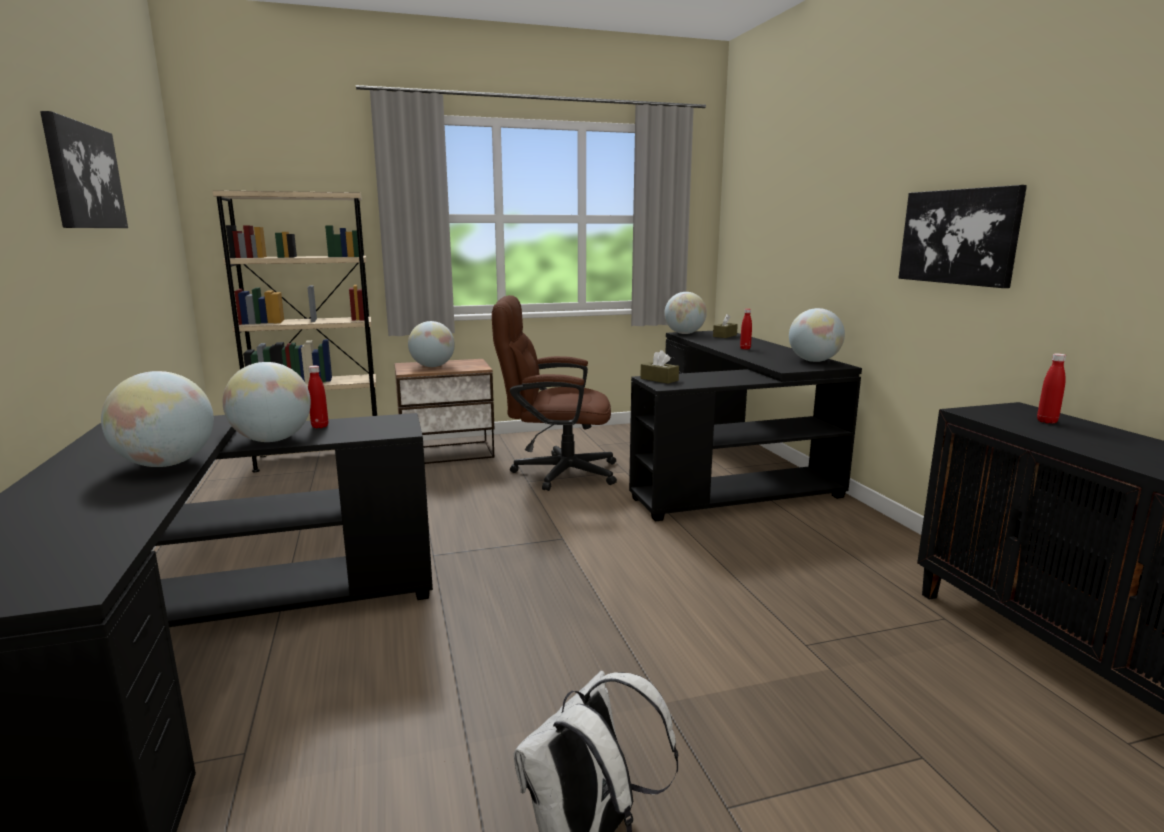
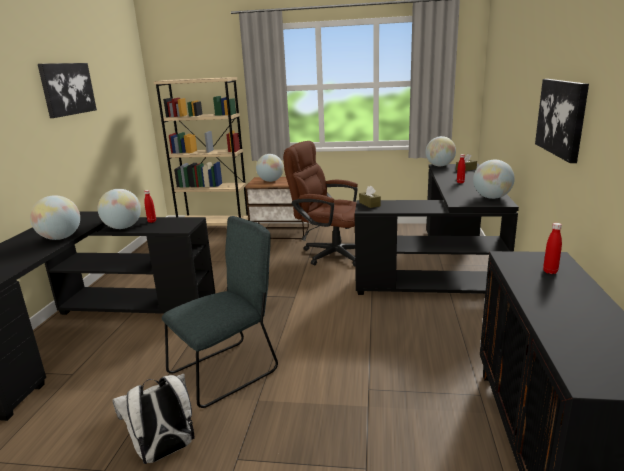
camera: 25 degrees right, 5 degrees up
(565, 669) = (228, 370): none -> grey chair

